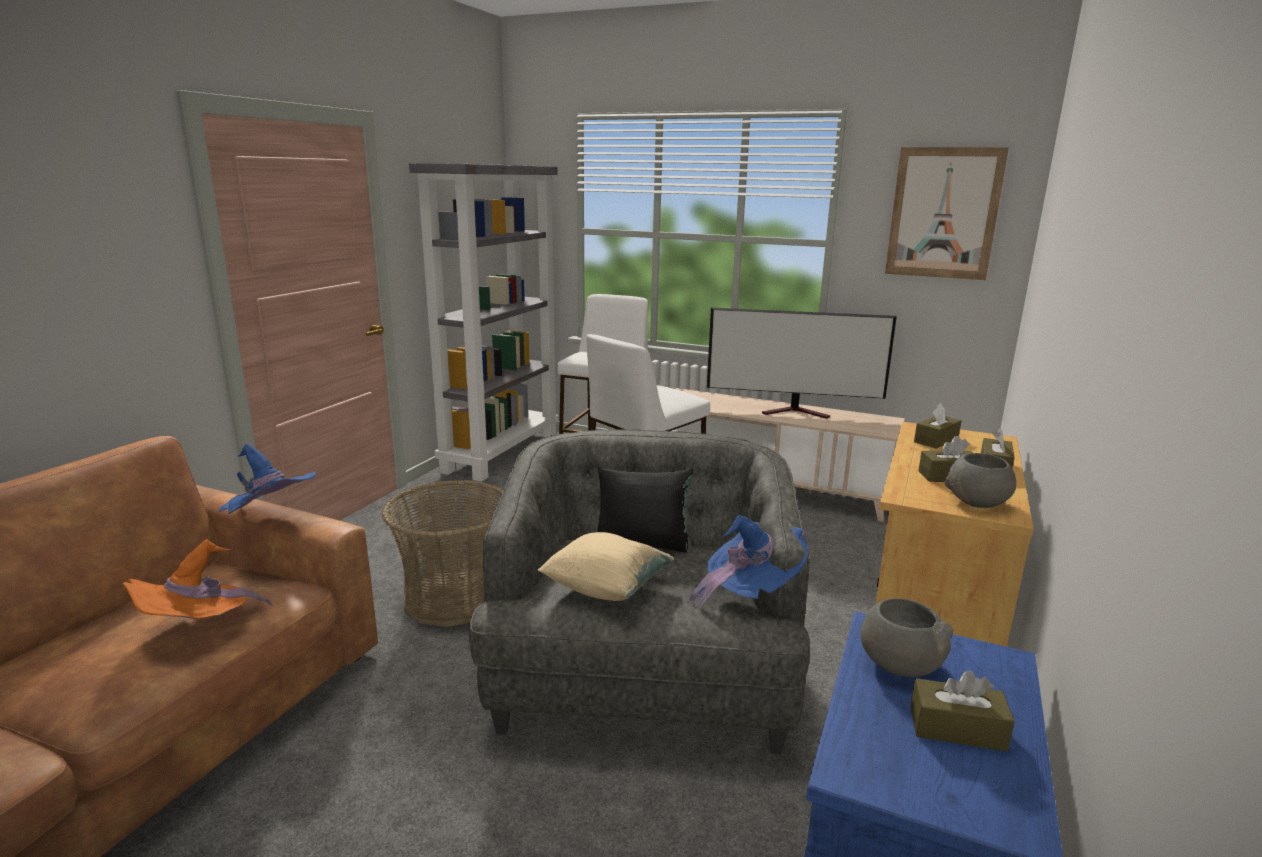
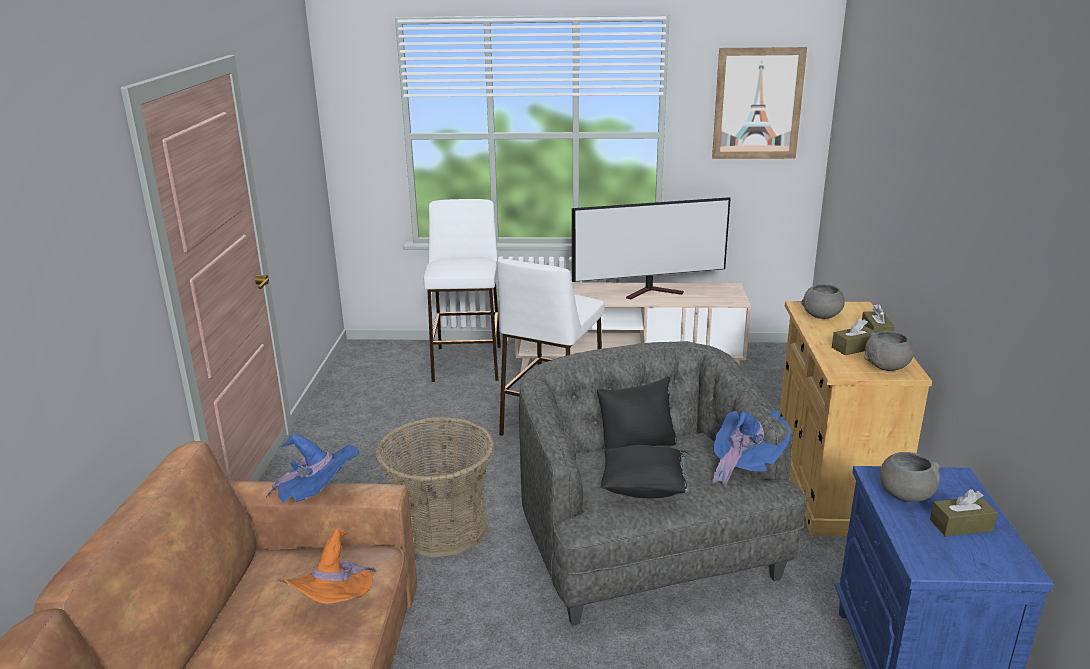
camera: 20 degrees left, 5 degrees up
(501, 452) = (358, 373): grey bookcase -> none
(606, 588) = (645, 488): beige pillow -> black pillow
(936, 440) = (821, 316): brown tissue box -> grey bowl

